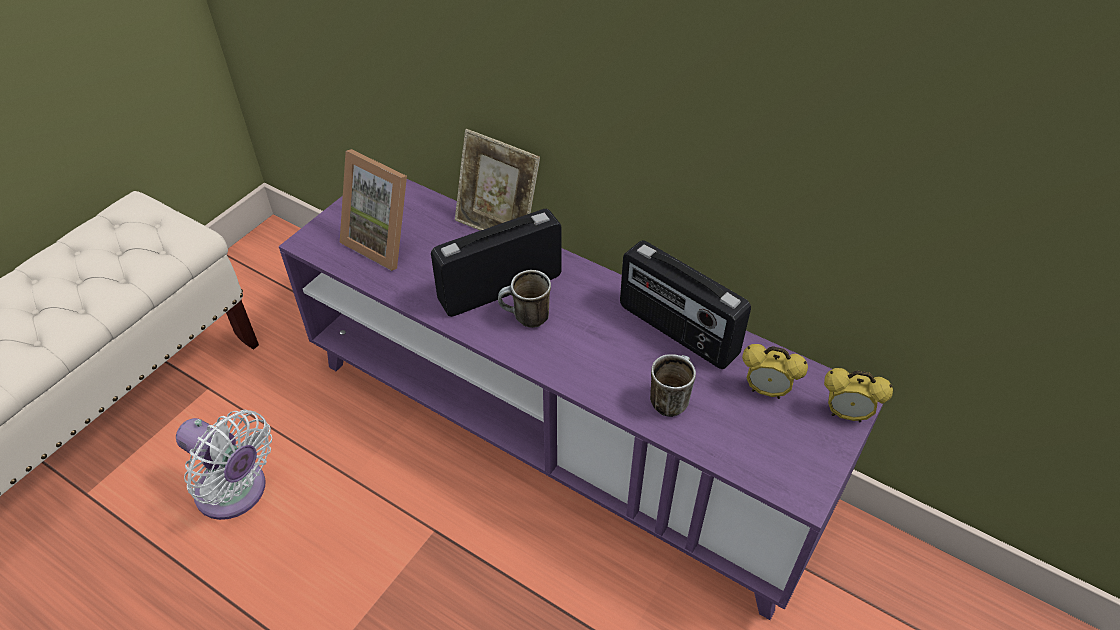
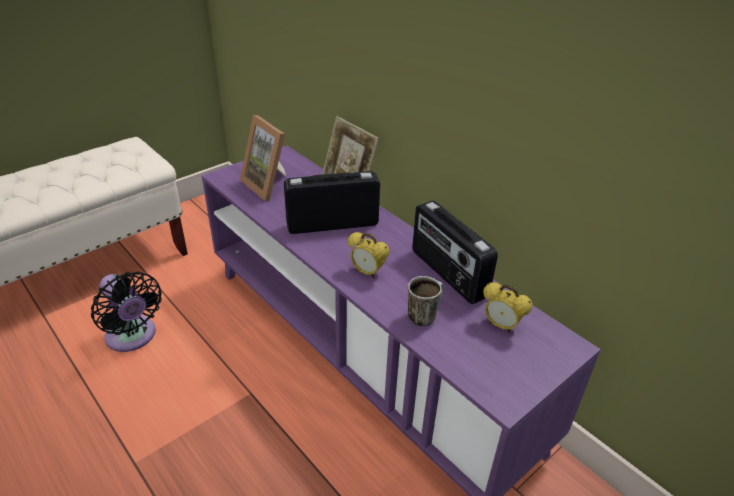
camera: 15 degrees right, 10 degrees down
(236, 493) = (133, 337): white fan -> black fan
(525, 319) = (341, 245): mug -> none
(846, 414) = (560, 355): alarm clock -> alarm clock (367, 272)

